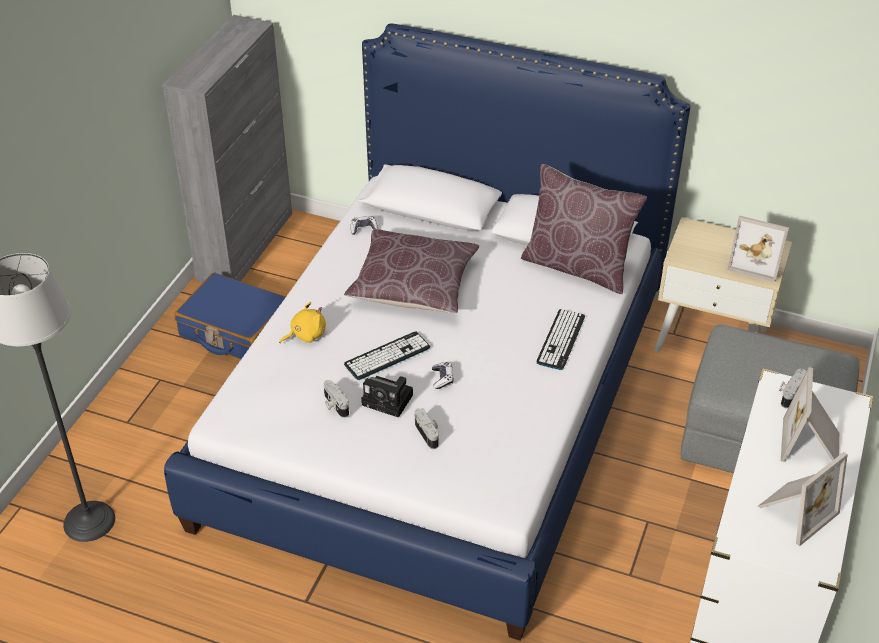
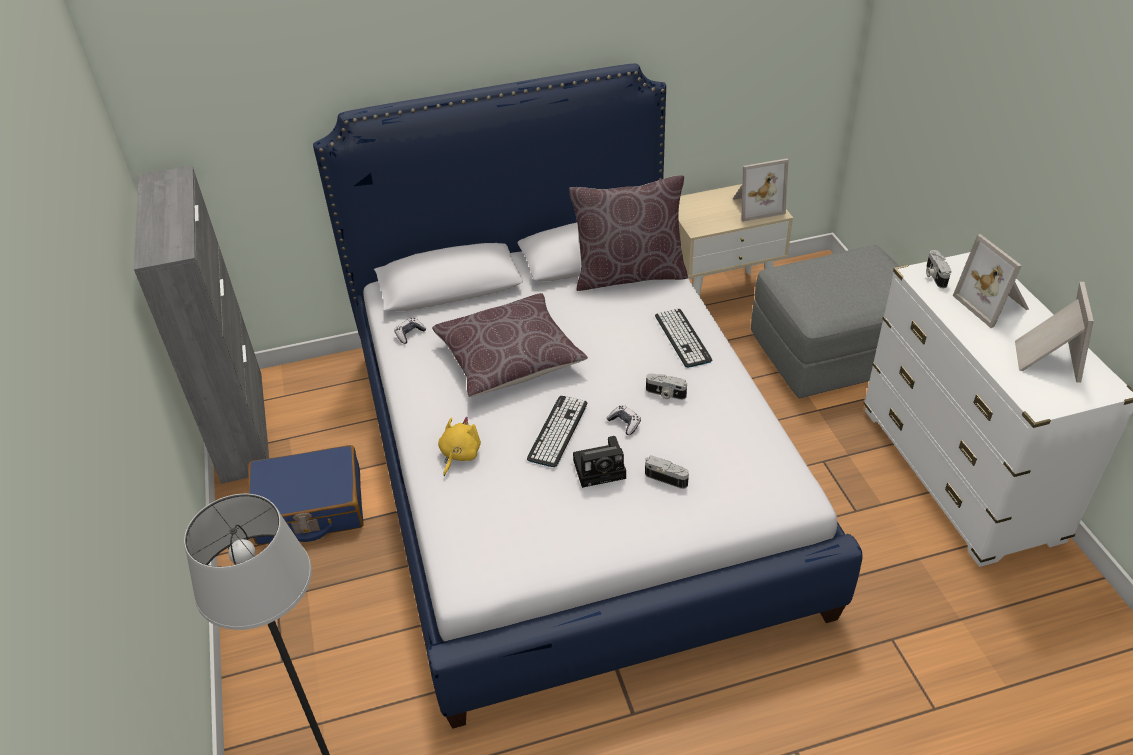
camera: 35 degrees left, 0 degrees up
(334, 405) = (559, 502): camera -> camera (665, 394)

